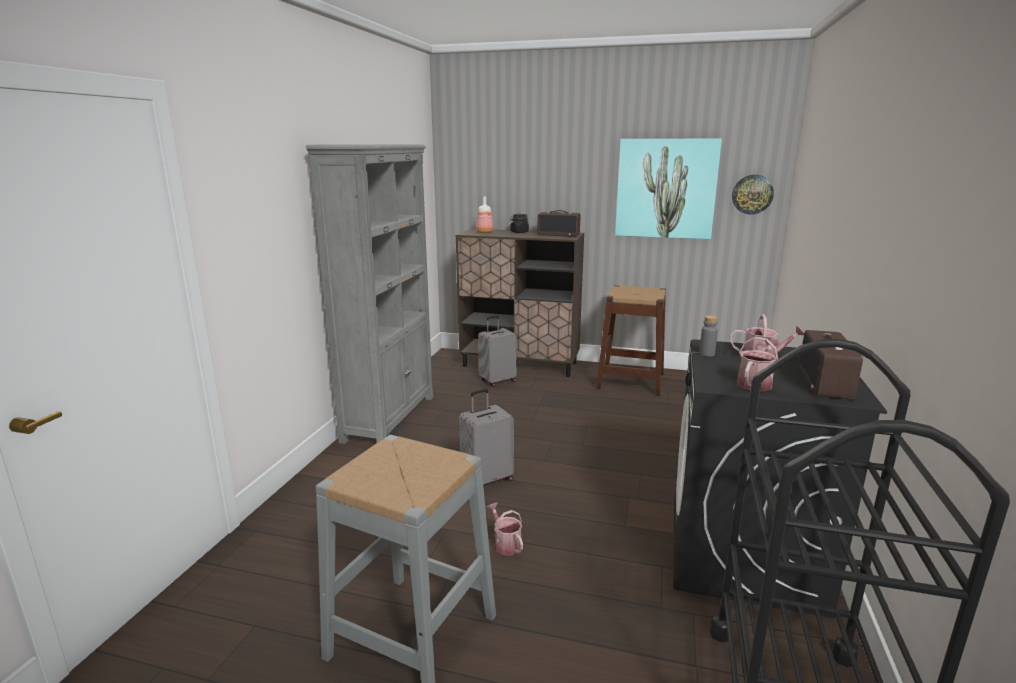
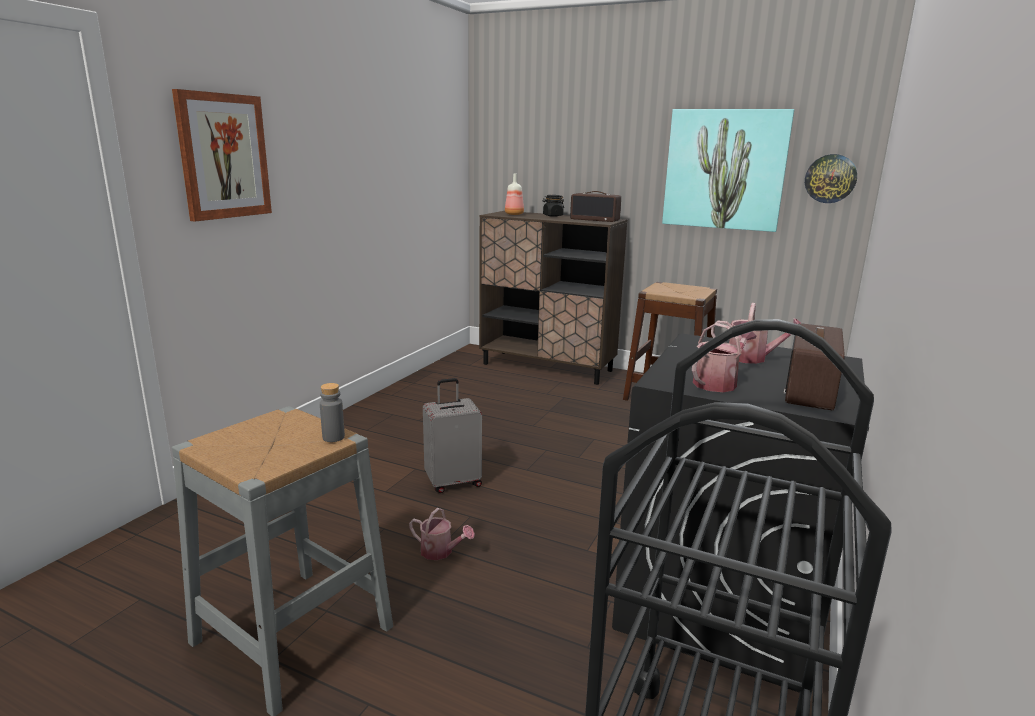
camera: 10 degrees right, 0 degrees up
(262, 203) = (223, 156): none -> picture
(390, 418) = (380, 409): grey bookcase -> none
(497, 381) = (514, 382): grey suitcase -> none
(505, 543) = (440, 552): watering can -> watering can turned 135 degrees clockwise
(706, 354) = (684, 349): grey bottle -> grey bottle (333, 437)

